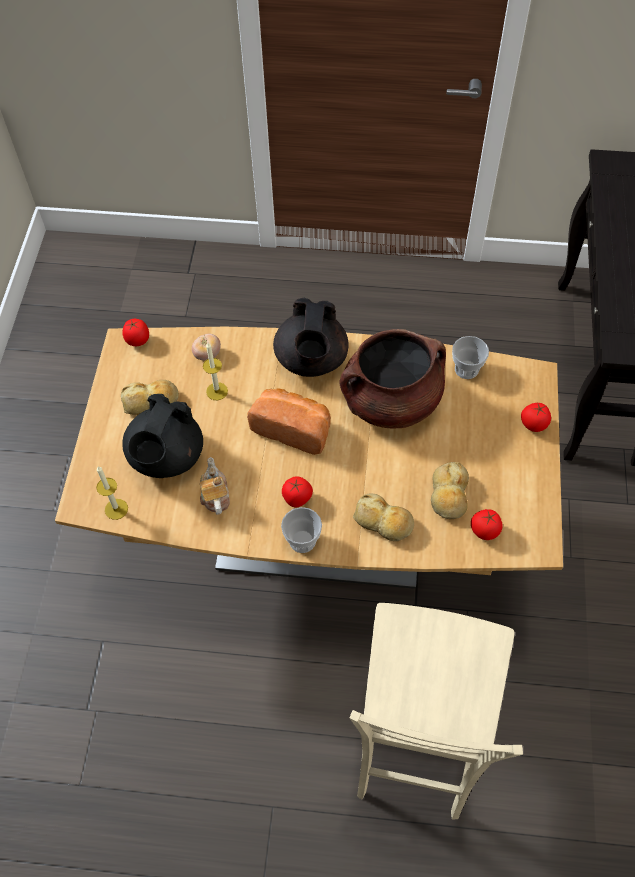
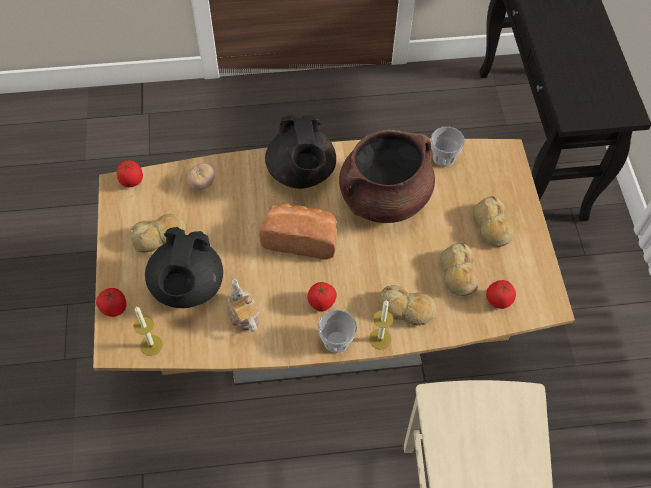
camera: 15 degrees left, 0 degrees up
(217, 391) = (220, 216): candle -> candle (380, 339)
(498, 452) = (491, 227): none -> bread
(533, 424) = (515, 197): tomato -> tomato (114, 308)

